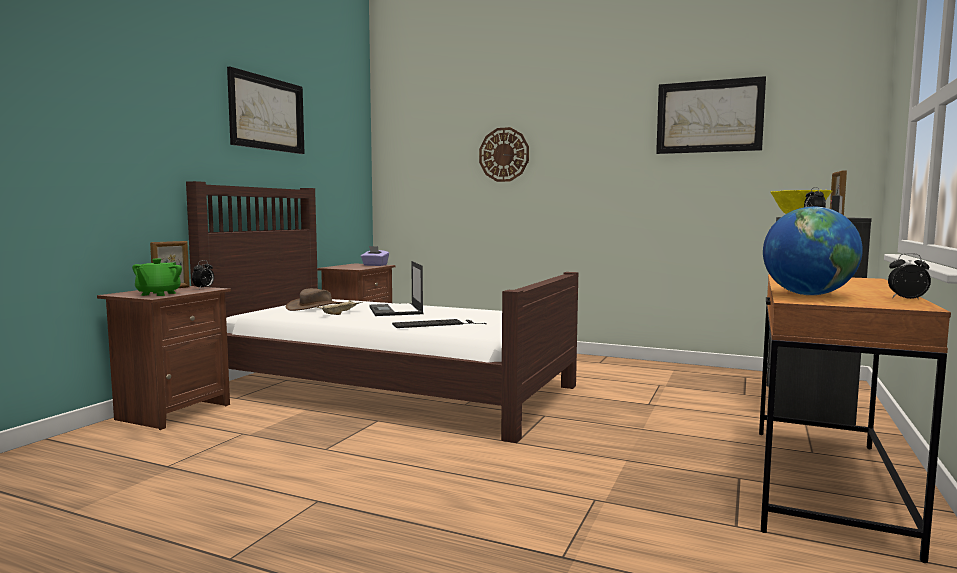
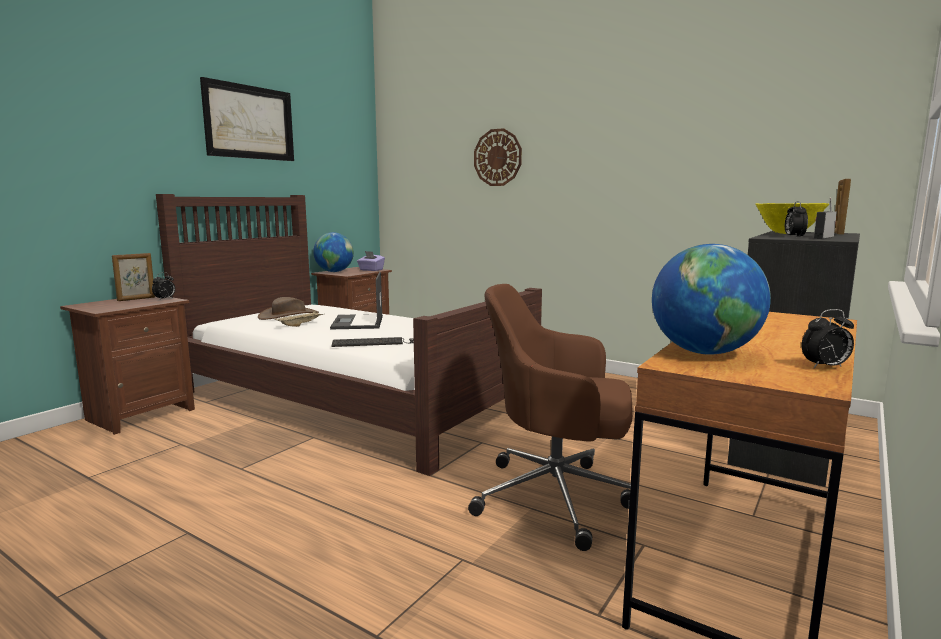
camera: 10 degrees right, 5 degrees up
(158, 294) = (112, 306): green teapot -> none
(339, 267) = (334, 272): none -> globe
(643, 451) = (557, 498): none -> brown office chair
(709, 116) = (710, 113): picture -> none
(906, 299) = (825, 367): alarm clock -> alarm clock turned 150 degrees clockwise

